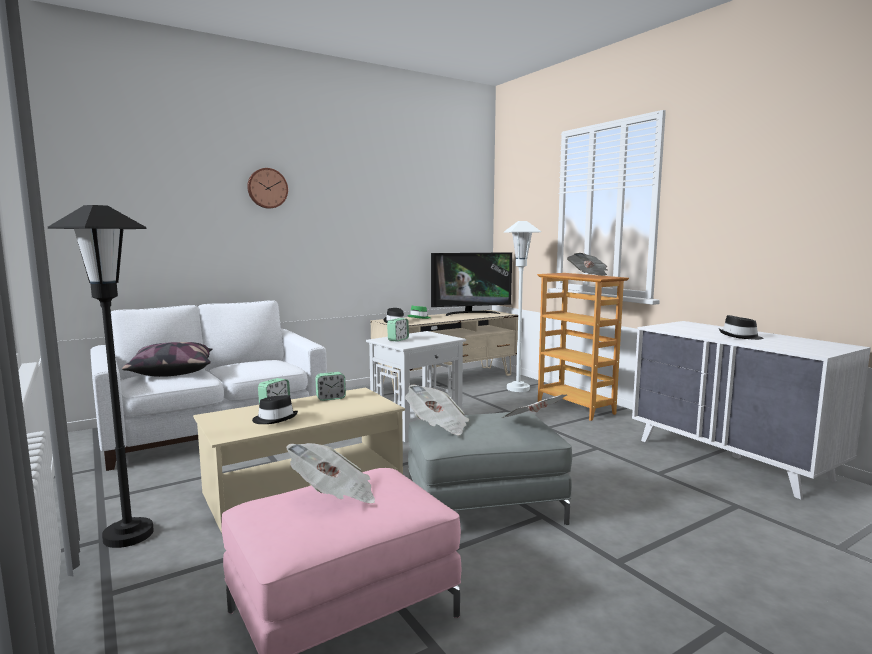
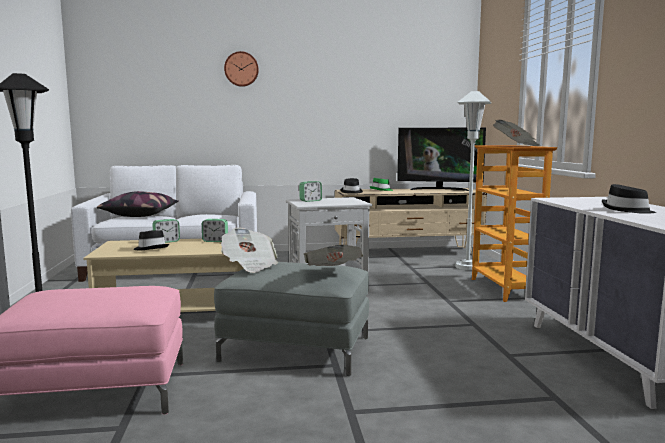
camera: 25 degrees right, 0 degrees up
(334, 495) = (88, 292): newspaper -> none

